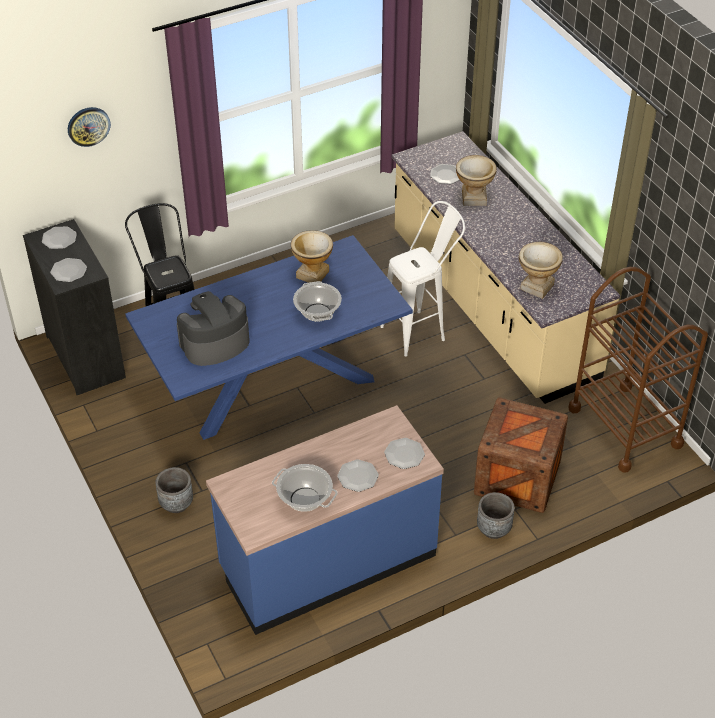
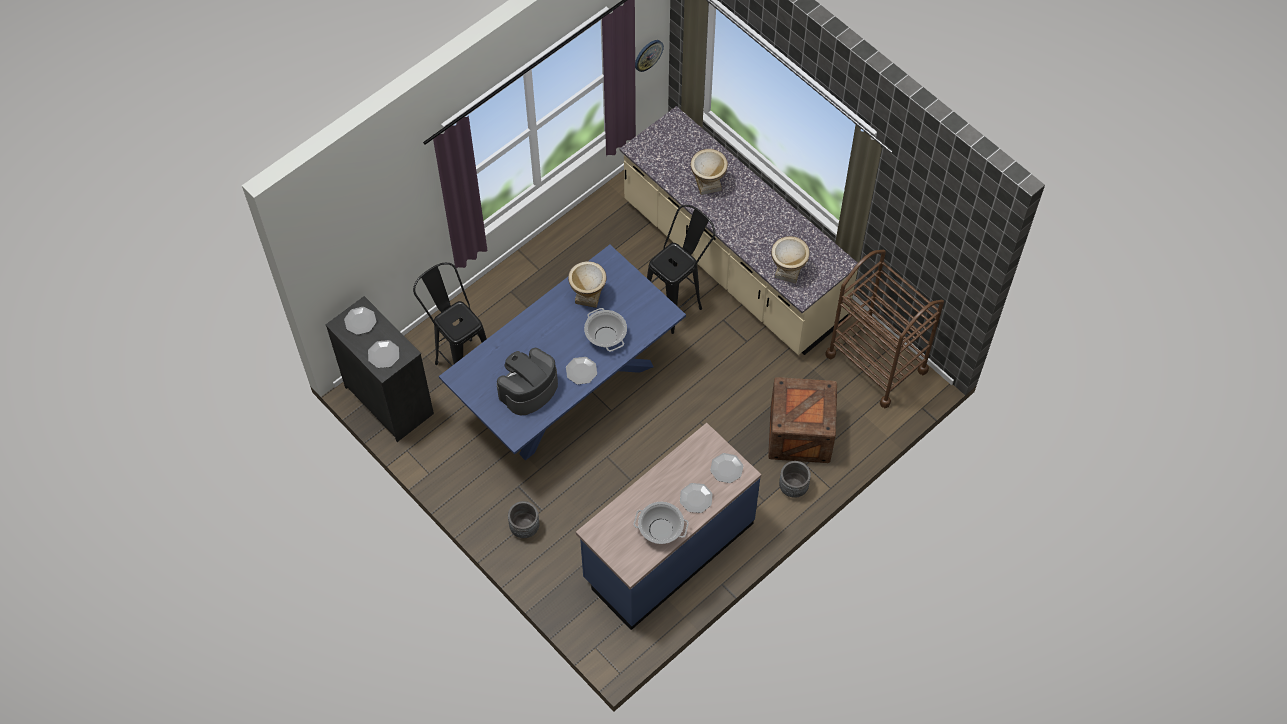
camera: 15 degrees left, 15 degrees up
(88, 126) = (372, 225): wall clock -> wall clock (648, 55)
(421, 330) = (678, 302): white stool -> black stool
(446, 175) = (675, 162): plate -> plate (581, 371)

